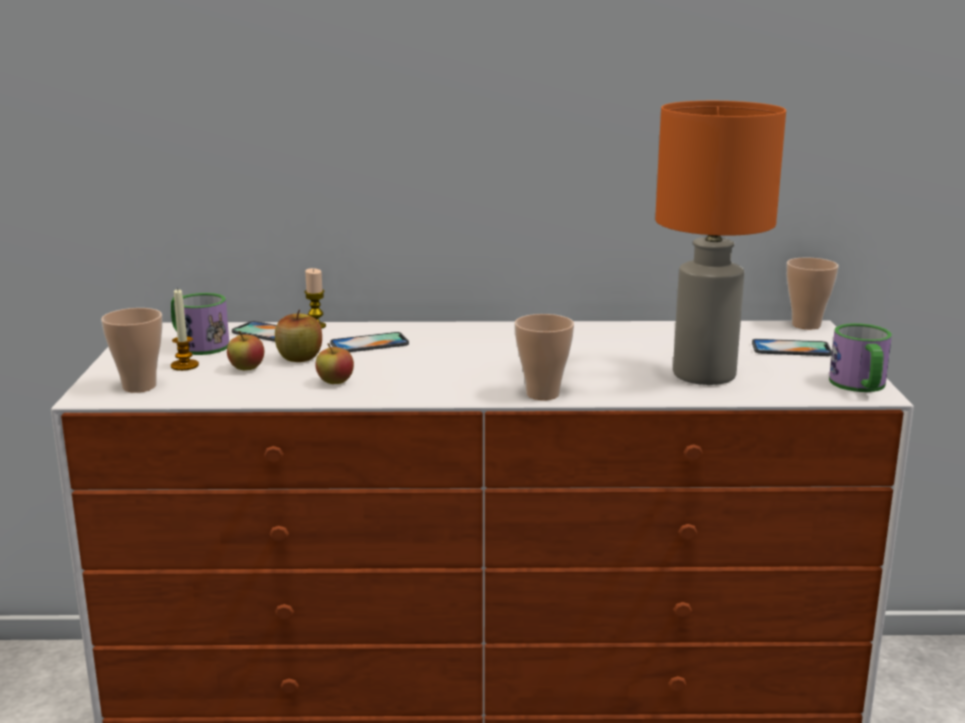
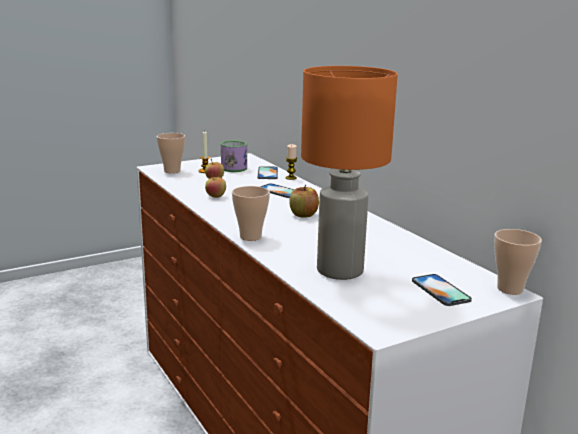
camera: 60 degrees right, 0 degrees up
(299, 358) = (240, 184): apple -> apple (303, 215)
(860, 386) = (389, 323): mug -> none

